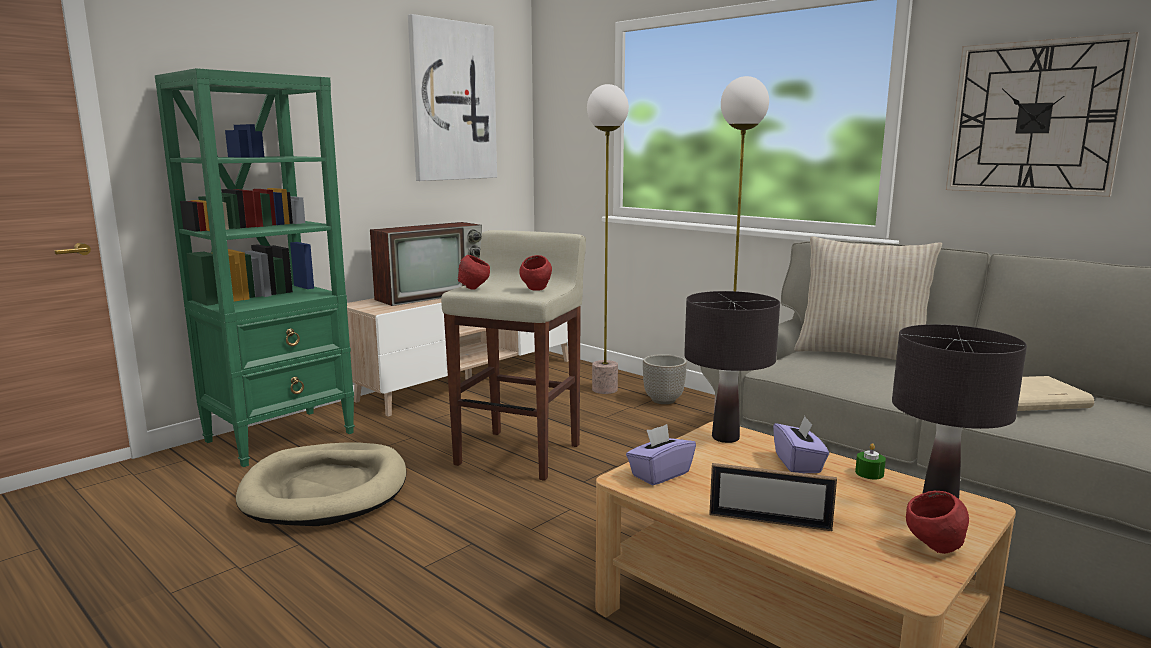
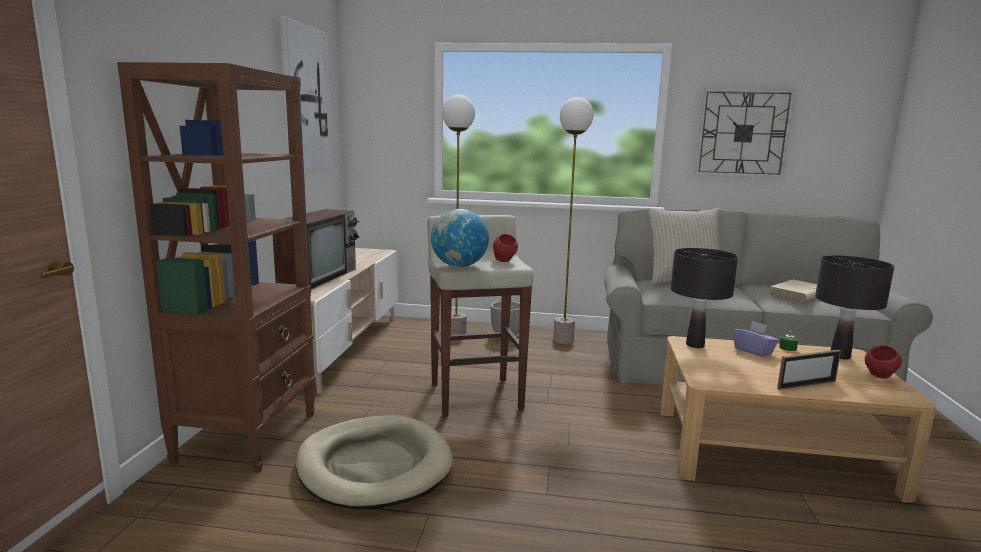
camera: 35 degrees left, 0 degrees up
(282, 437) = (248, 436): green bookcase -> brown bookcase
(474, 289) = (459, 266): red bowl -> globe
(660, 474) = (713, 374): purple tissue box -> none

